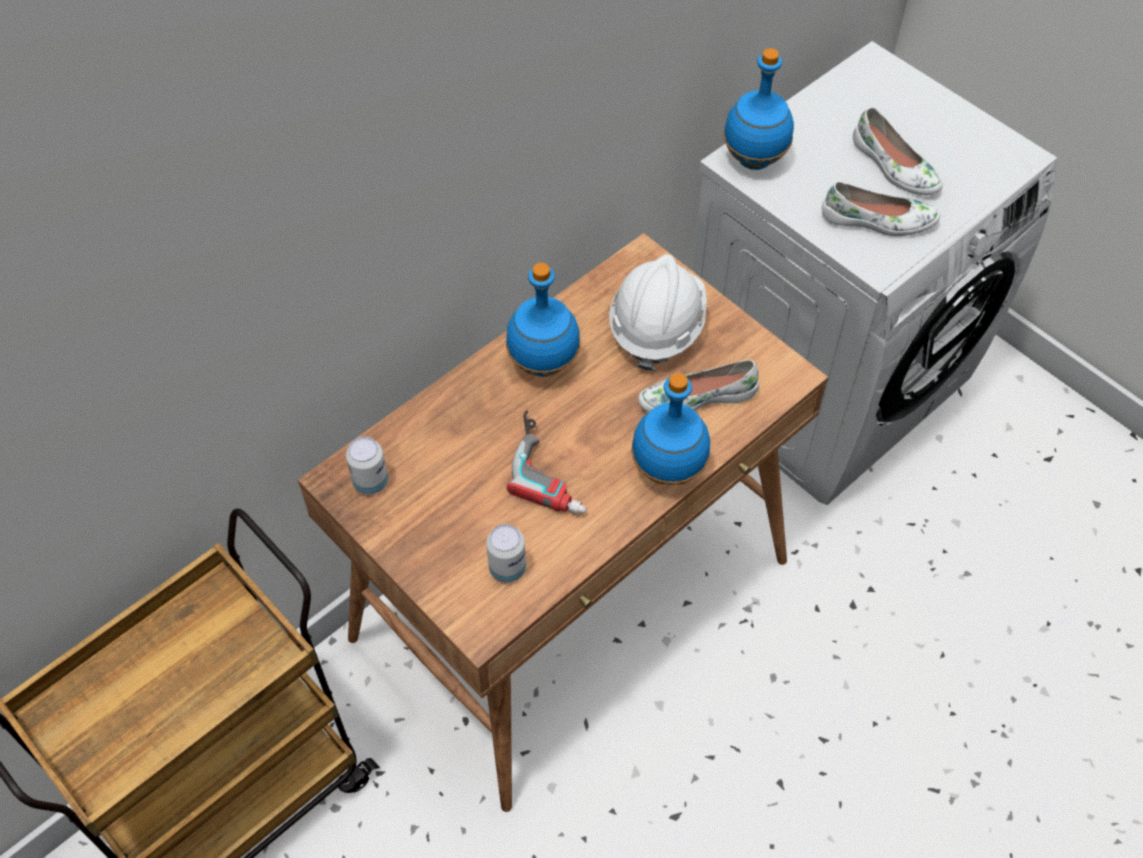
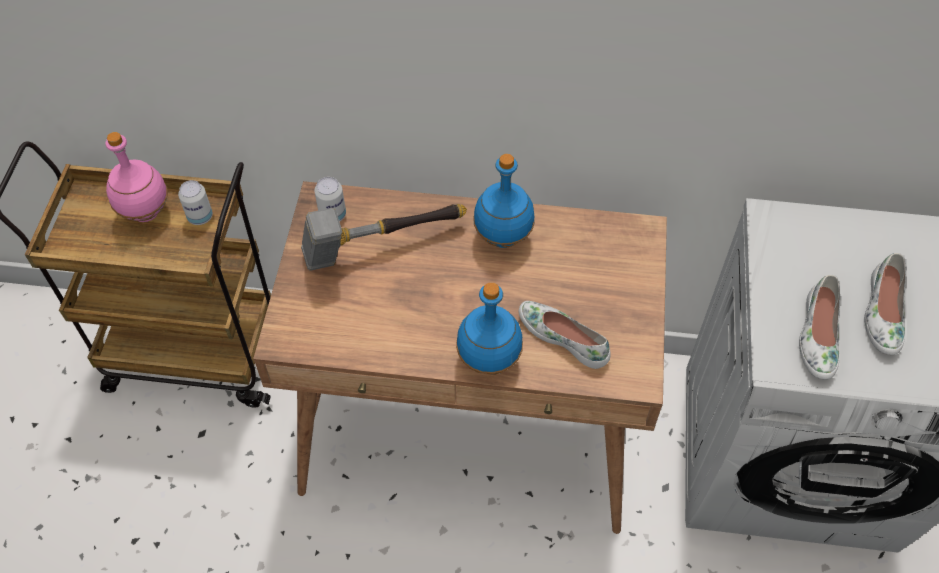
camera: 50 degrees right, 0 degrees up
(149, 665) = (146, 212): none -> pink bottle
(454, 468) = (381, 248): none -> hammer
(507, 568) = (334, 325): can -> can (200, 217)
(553, 468) = (430, 297): power drill -> none
(656, 327) = (596, 276): white hard hat -> none
(753, 159) = (784, 226): blue bottle -> none
(878, 221) = (817, 336): white shoe -> white shoe turned 45 degrees clockwise

